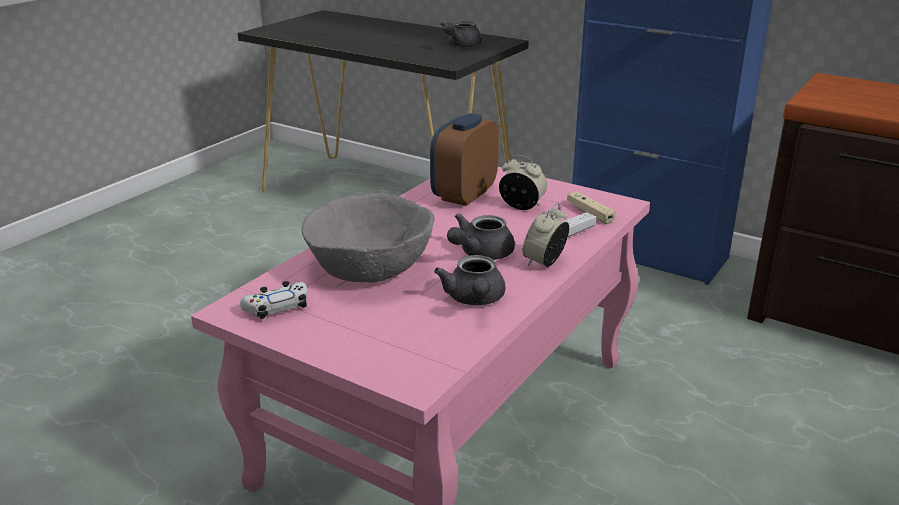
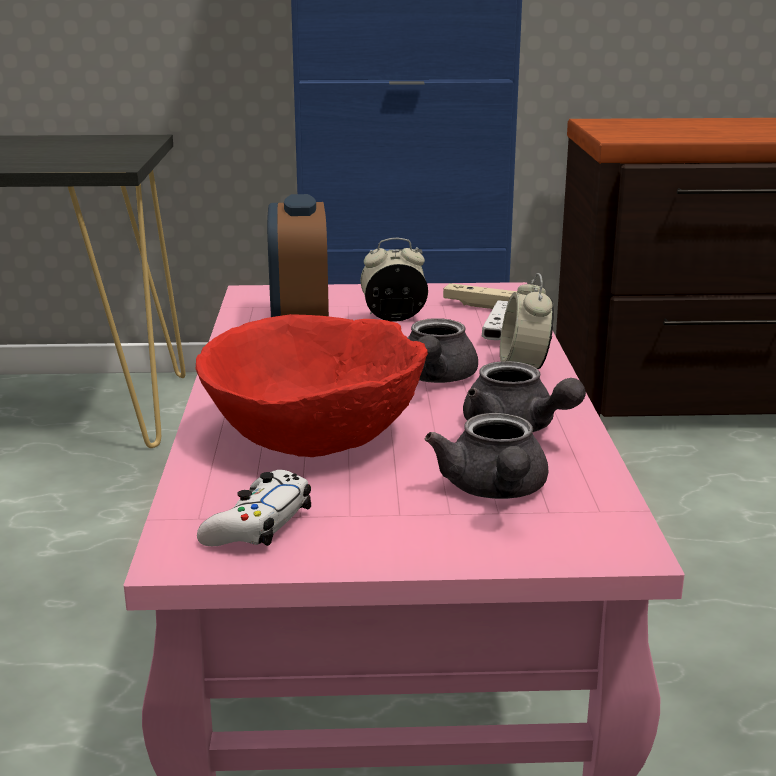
camera: 35 degrees left, 5 degrees down
(369, 268) = (314, 435): grey bowl -> red bowl
(460, 46) = (90, 148): grey teapot -> grey teapot (495, 491)

